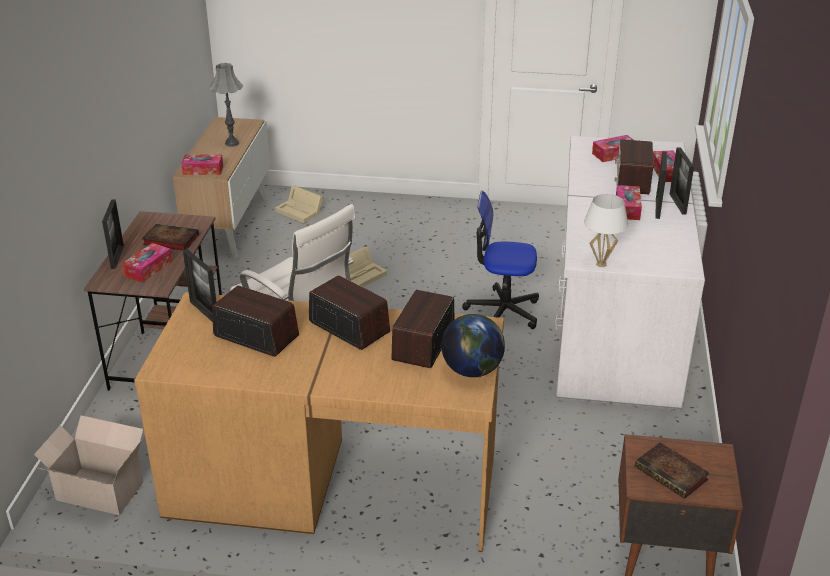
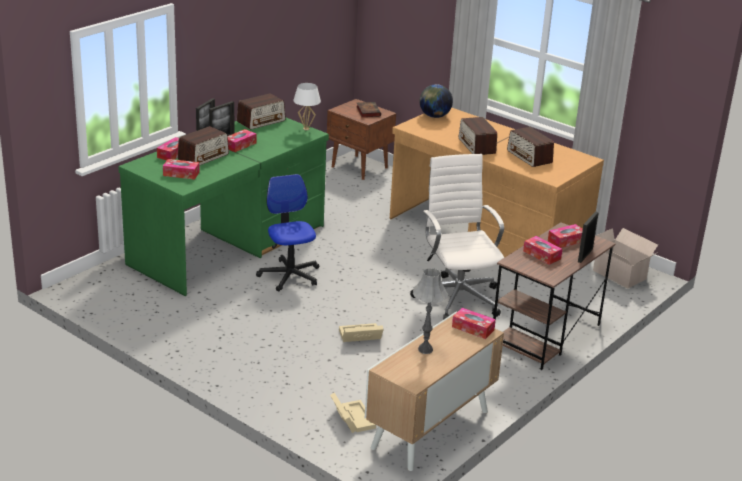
camera: 150 degrees left, 5 degrees down
(169, 240) = (542, 255): book -> tissue box
(204, 312) = (551, 174): picture frame -> none
(423, 343) = (446, 130): radio -> radio (261, 121)
(502, 312) = (289, 275): office chair -> office chair turned 150 degrees counterclockwise
(613, 322) = (229, 245): white desk -> green desk

